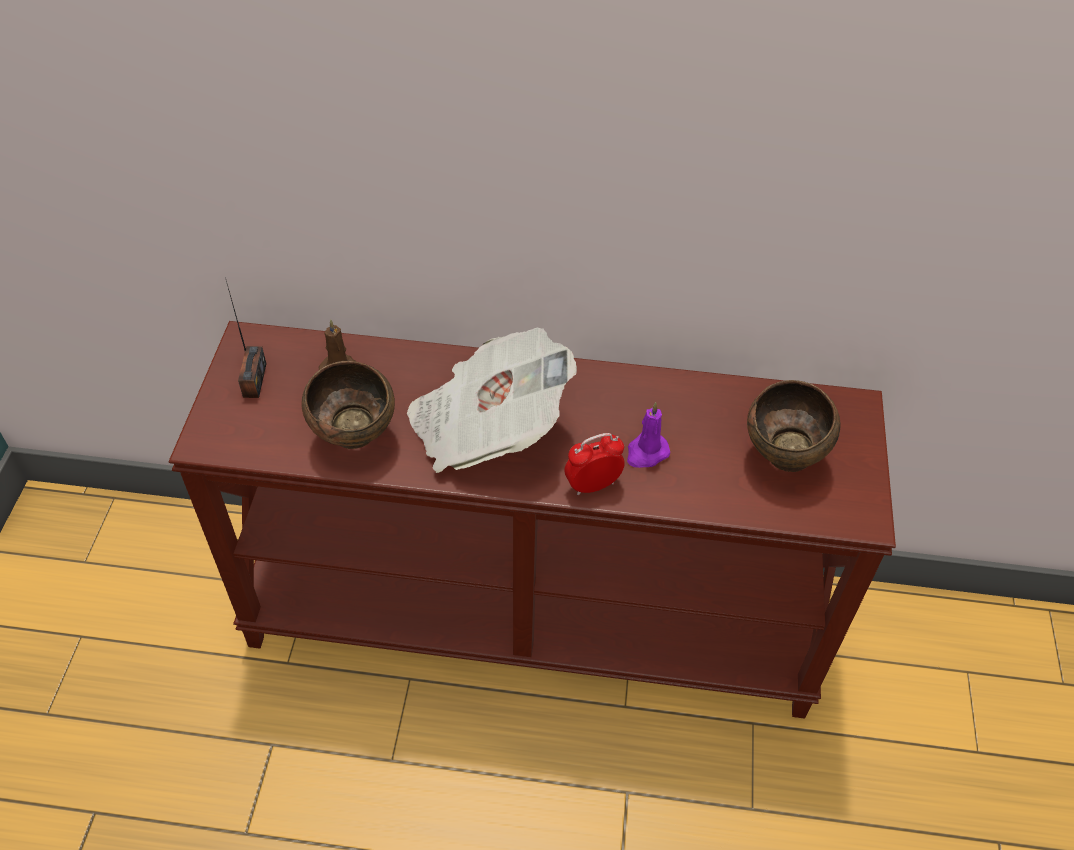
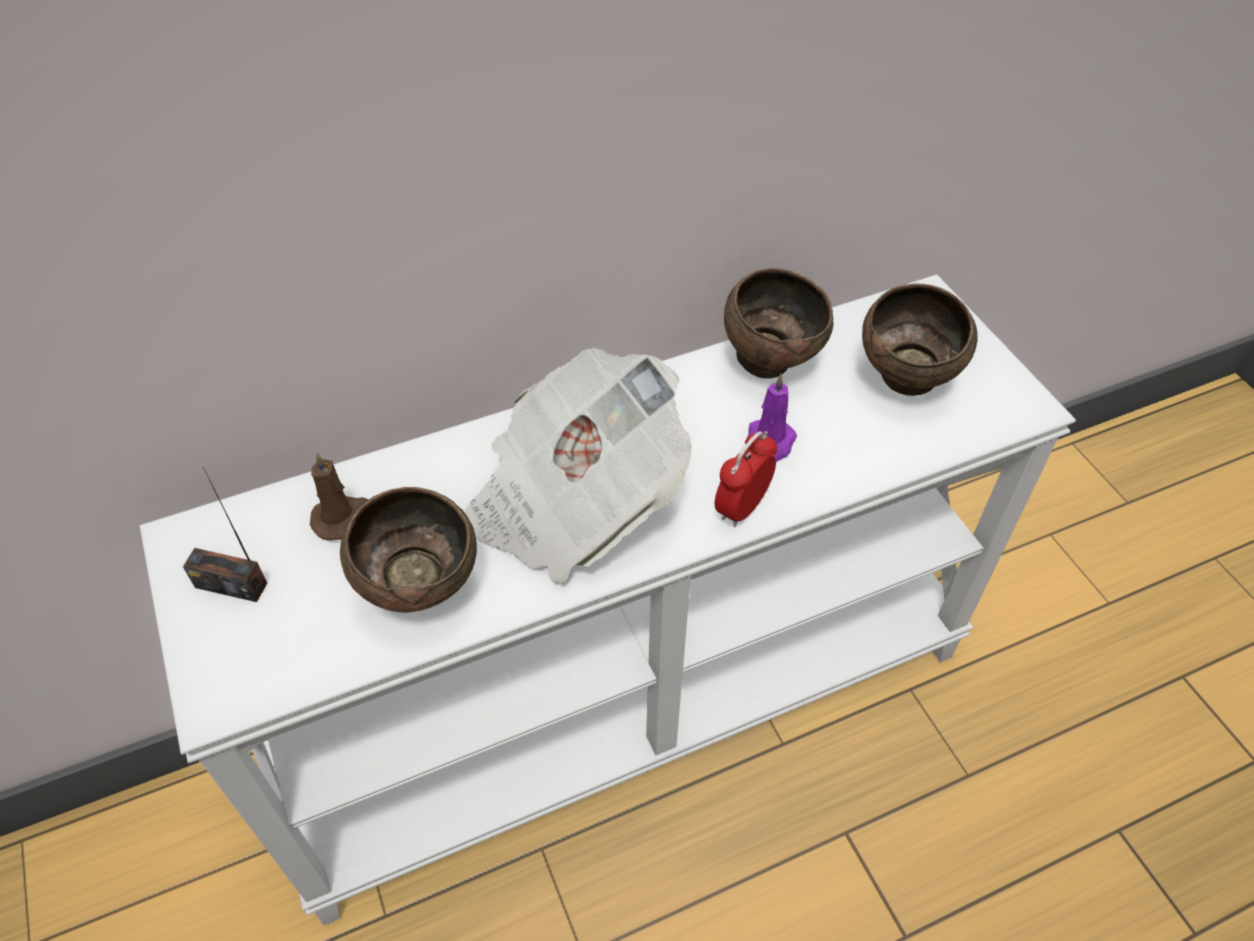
camera: 30 degrees left, 0 degrees up
(254, 380) = (231, 584): radio -> radio turned 135 degrees clockwise
(533, 613) = (627, 698): brown console table -> white console table
(694, 399) = (771, 363): none -> brown bowl

